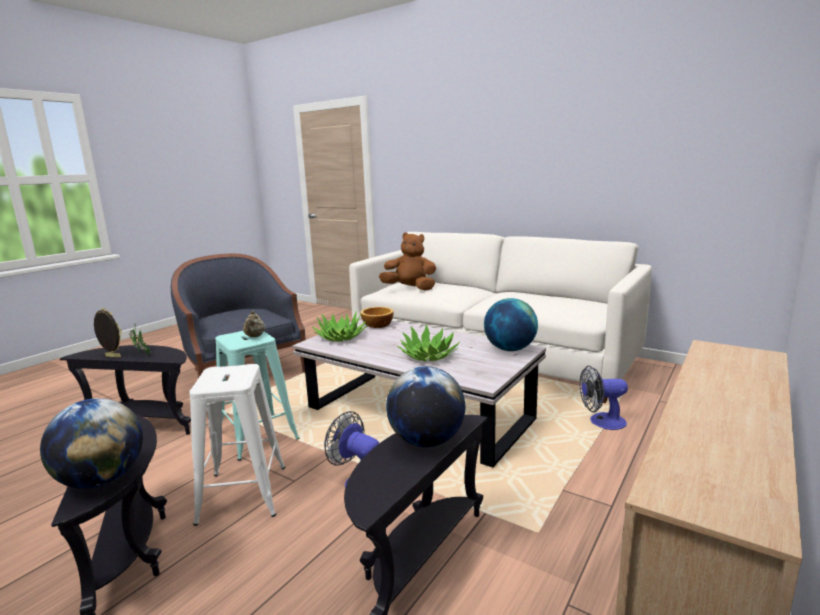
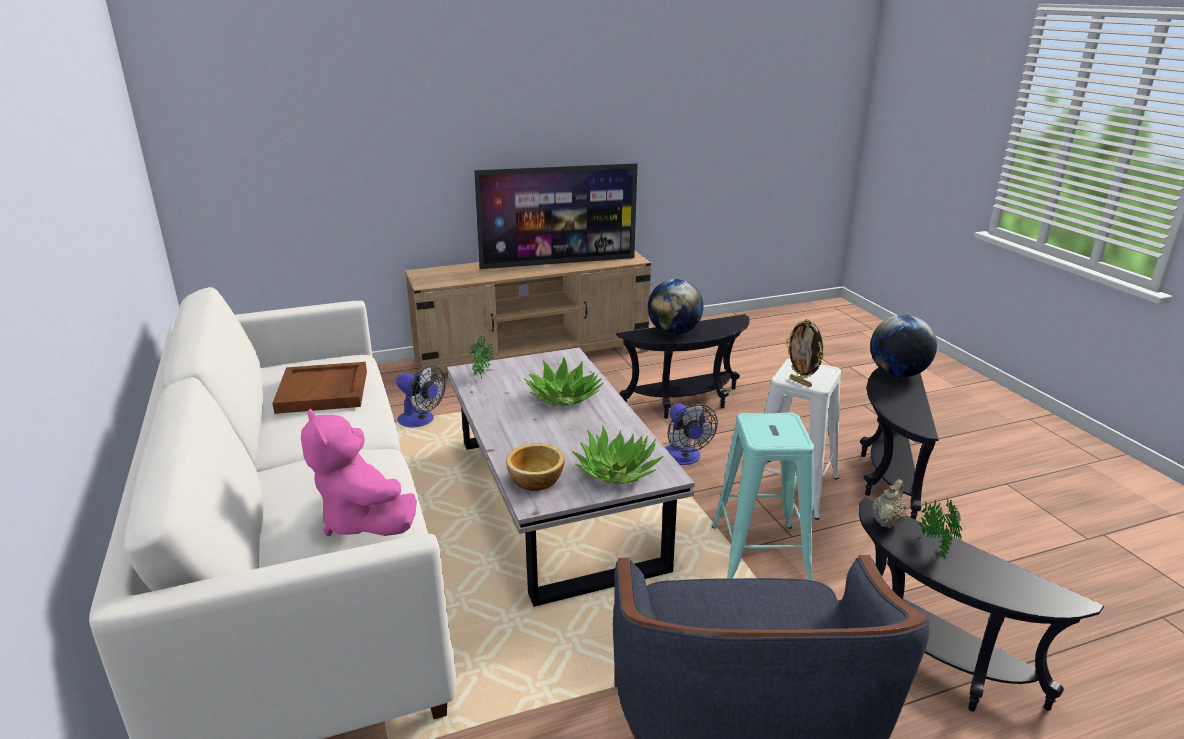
camera: 145 degrees left, 10 degrees up
(112, 357) = (992, 562): picture frame -> picture frame (801, 382)
(255, 336) = (760, 425): beige teapot -> beige teapot (887, 521)
(410, 289) = (364, 521): brown plush toy -> pink plush toy
(509, 349) = (480, 376): globe -> potted plant
(538, 301) = (323, 391): none -> brown tray
(720, 428) = (558, 263): none -> television

